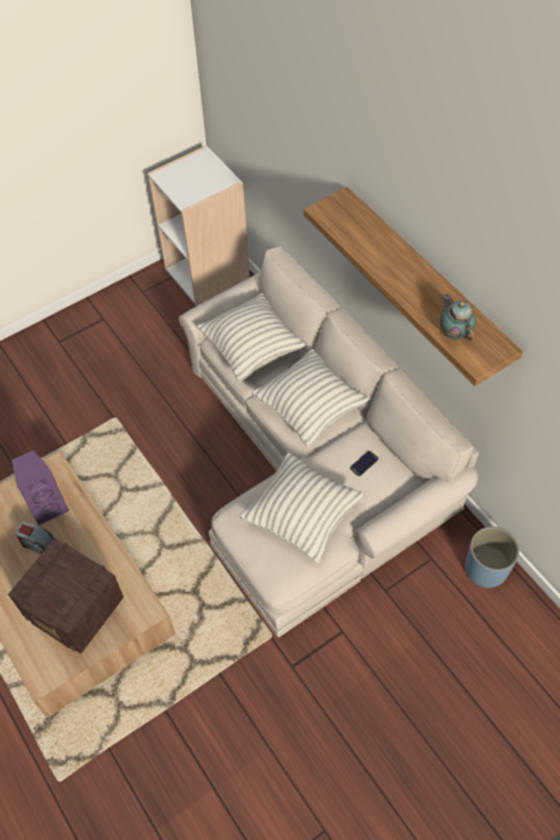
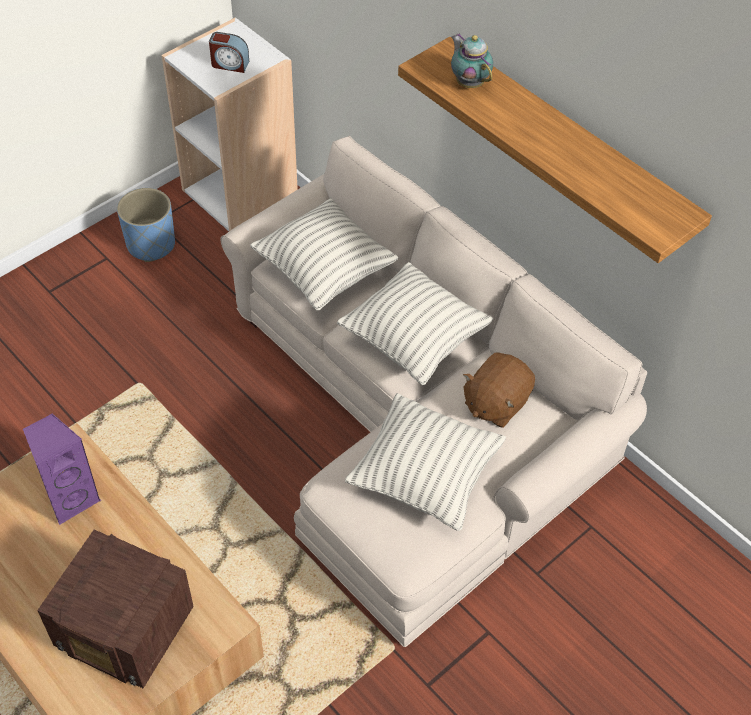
camera: 10 degrees left, 5 degrees down
(37, 543) = (61, 548): alarm clock -> alarm clock (229, 64)
(364, 463) = (495, 403): phone -> brown plush toy
(454, 333) = (621, 200): teapot -> teapot (469, 82)
(486, 568) = (664, 532): blue planter -> blue planter (151, 244)

